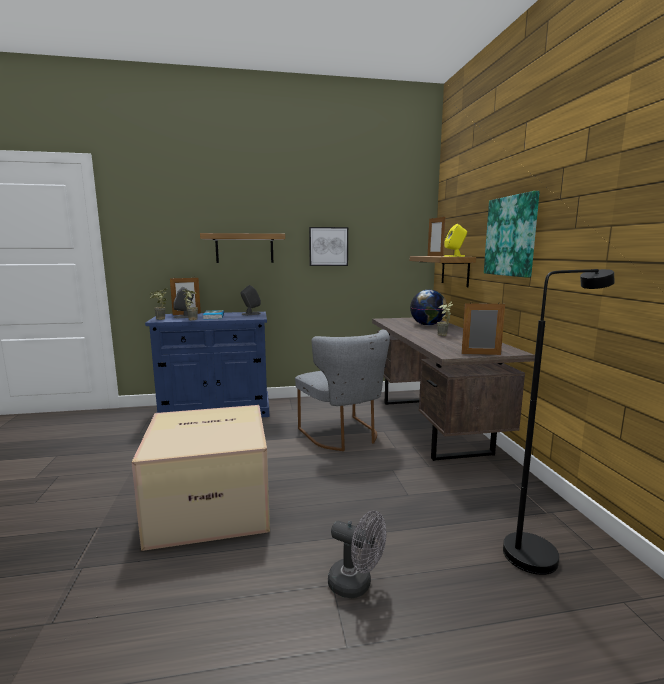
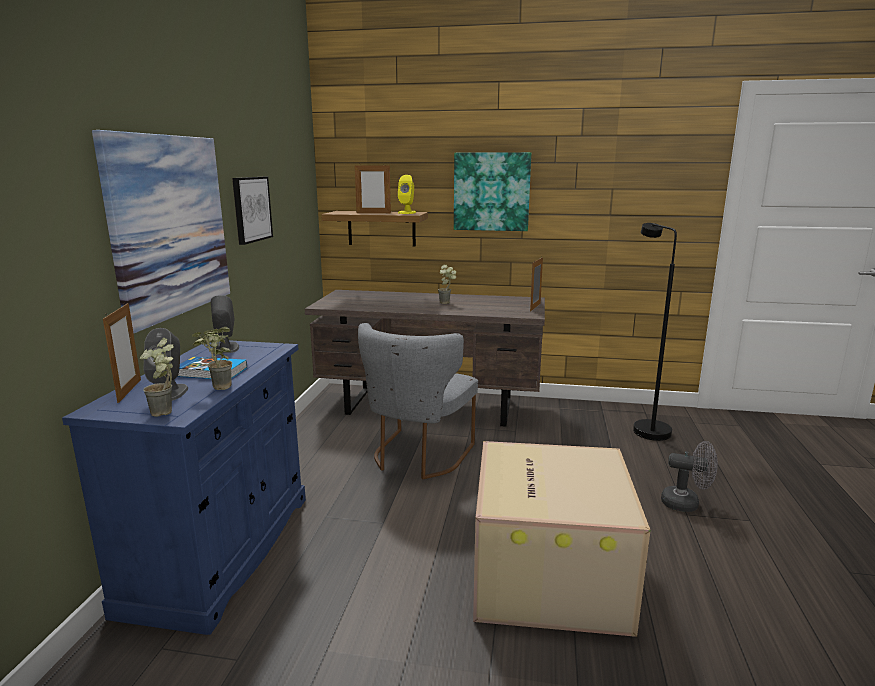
camera: 70 degrees left, 5 degrees up
(244, 248) = (169, 226): shelf -> picture
(343, 435) = (417, 457): grey chair -> grey chair turned 120 degrees clockwise
(356, 585) = (686, 503): grey fan -> grey fan turned 60 degrees clockwise
(427, 325) = (385, 298): globe -> none

